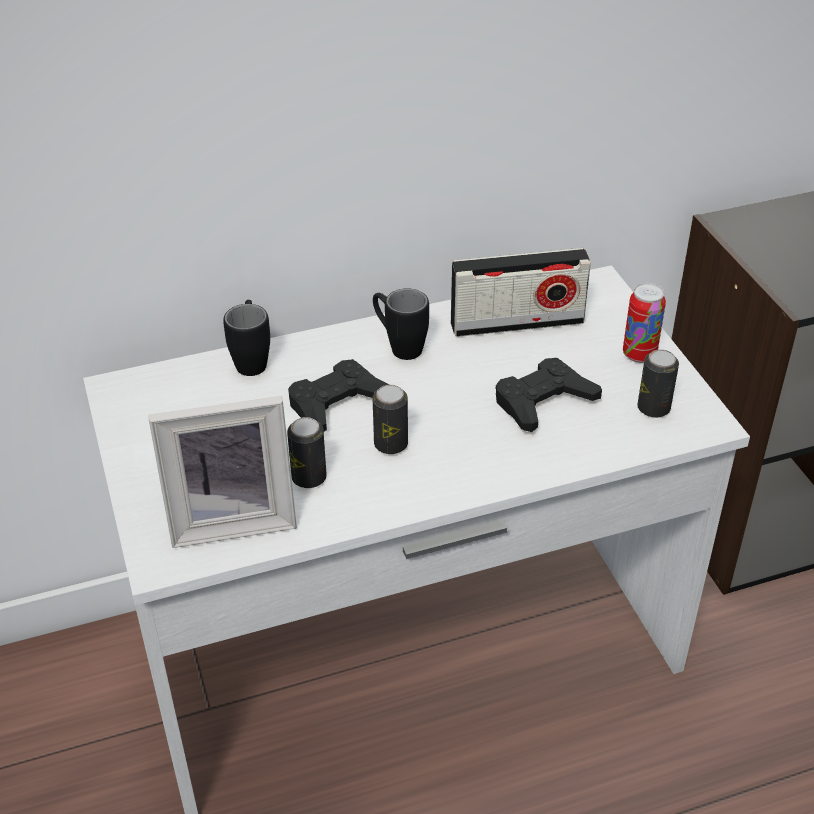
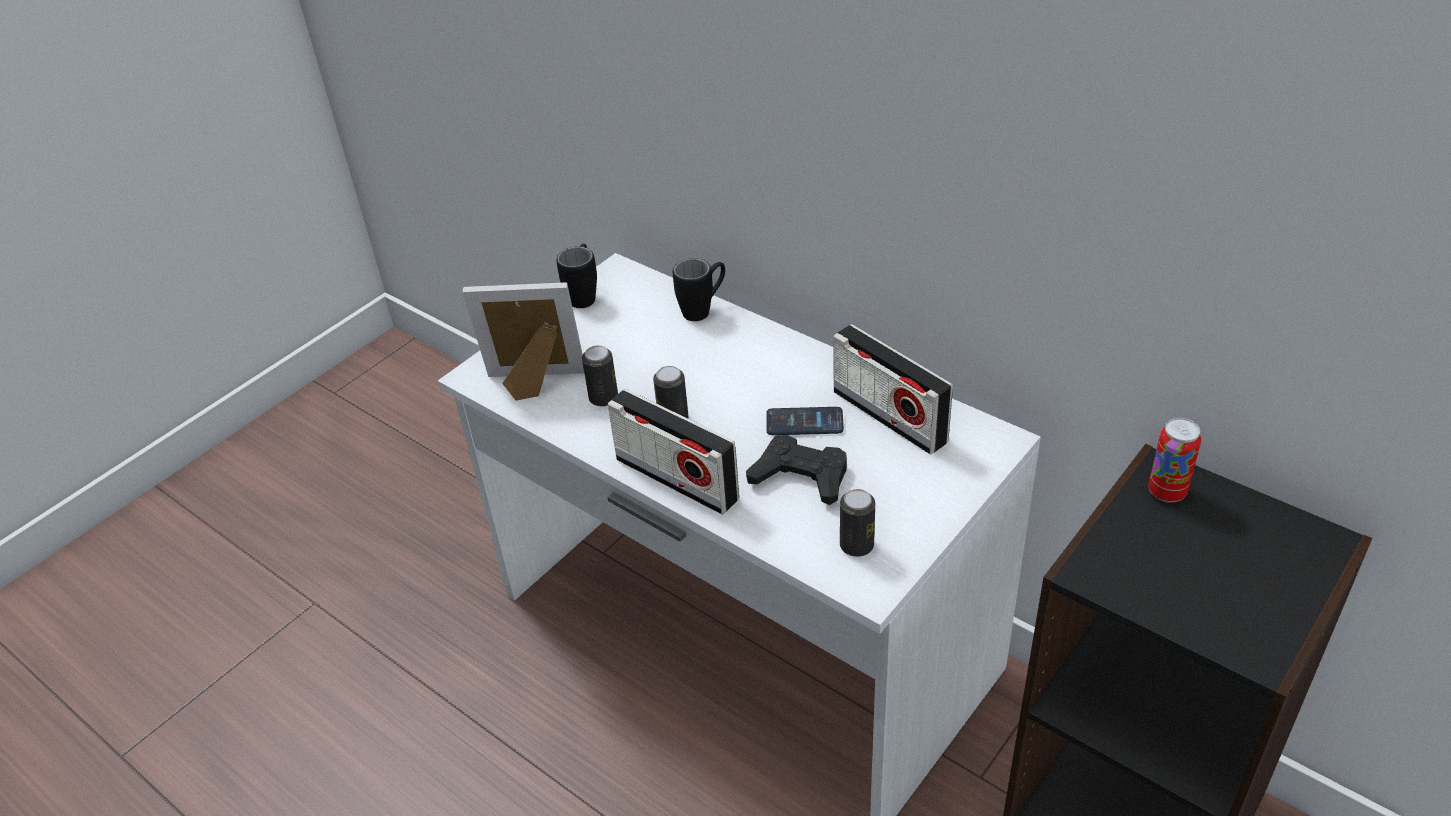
camera: 60 degrees right, 0 degrees up
(232, 519) = (535, 385): picture frame -> picture frame turned 135 degrees clockwise
(337, 403) = (694, 372): black game controller -> none
(399, 346) = (791, 369): black mug -> black mug (584, 295)
(476, 476) = (676, 479): none -> radio
(477, 369) = (804, 422): none -> phone
(639, 354) = (923, 507): can -> can (1166, 492)

